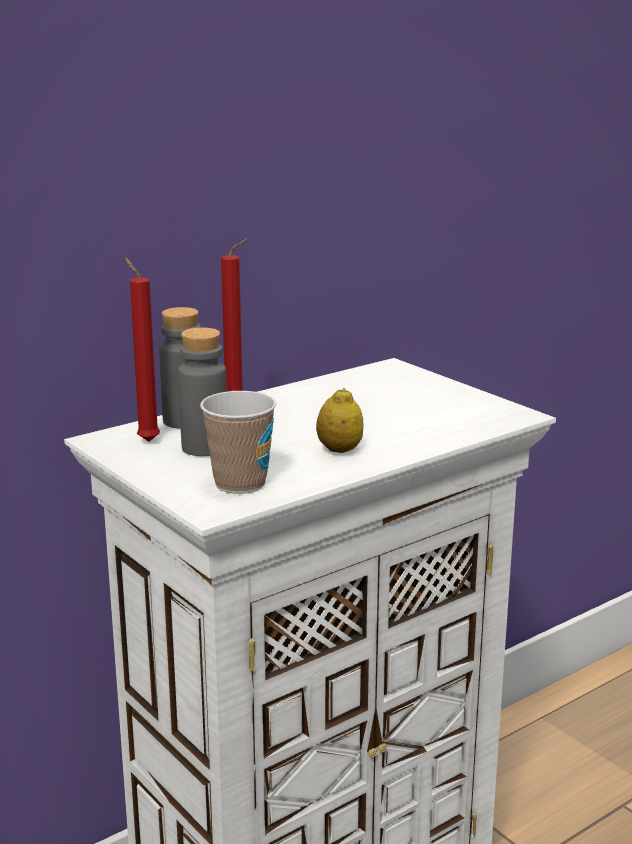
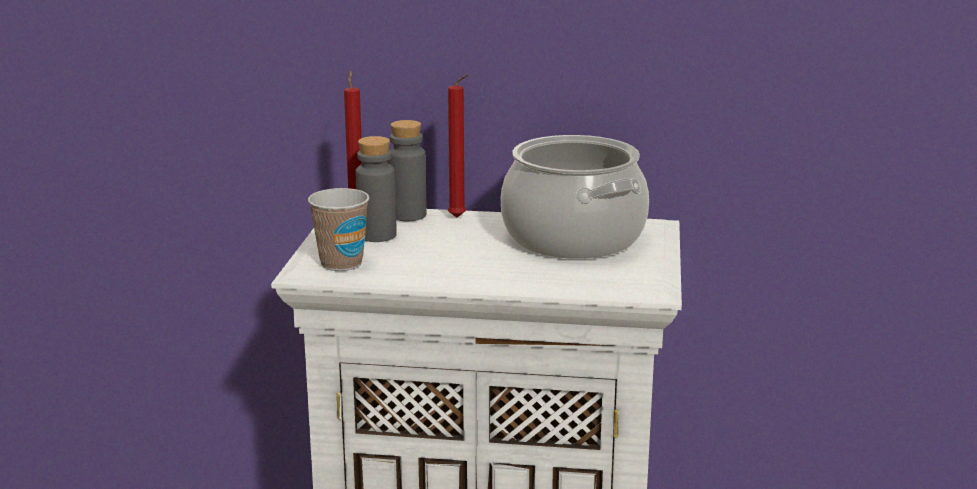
camera: 45 degrees right, 0 degrees up
(339, 450) = (449, 266): lemon -> none
(372, 393) = (574, 238): none -> cooking pot

